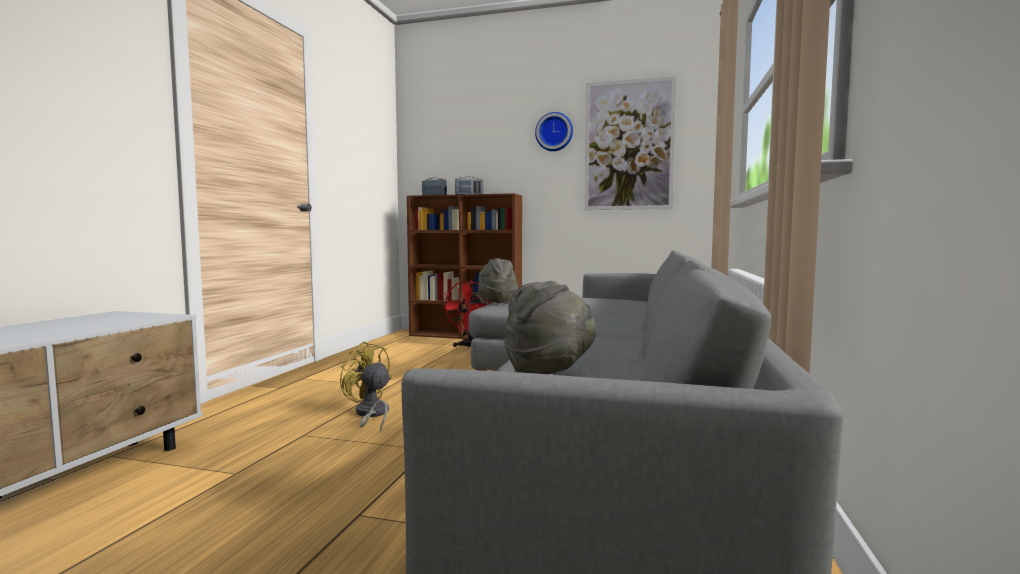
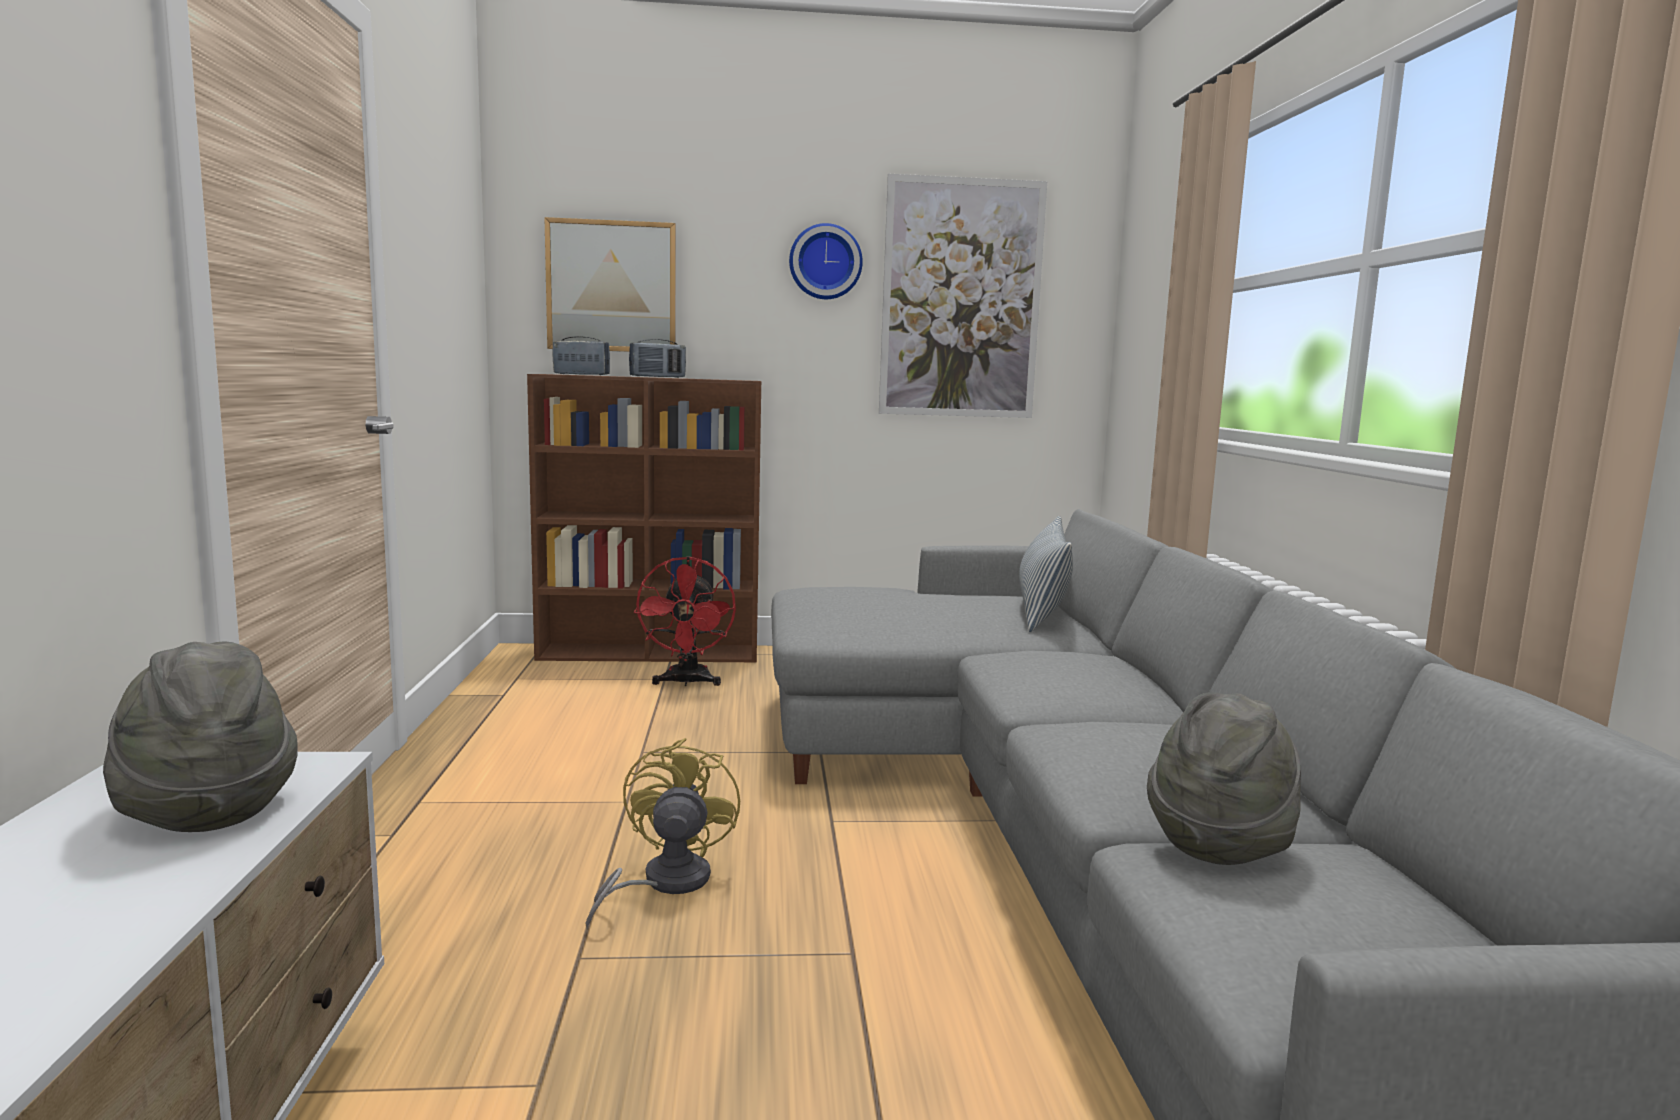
camera: 20 degrees left, 5 degrees up
(371, 415) = (663, 883): yellow fan -> yellow fan turned 75 degrees clockwise
(451, 153) = (612, 287): none -> picture
(496, 301) = (809, 617): grey hat -> grey hat (206, 807)
(632, 303) = (1042, 611): none -> pillow

